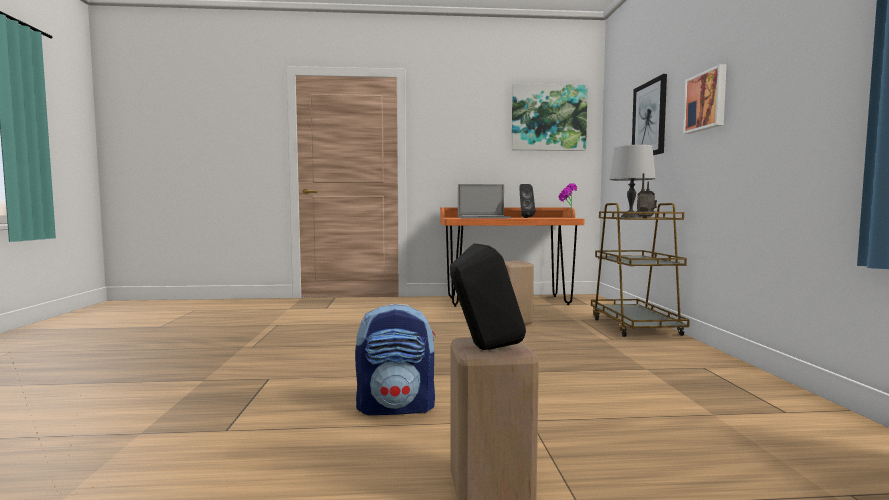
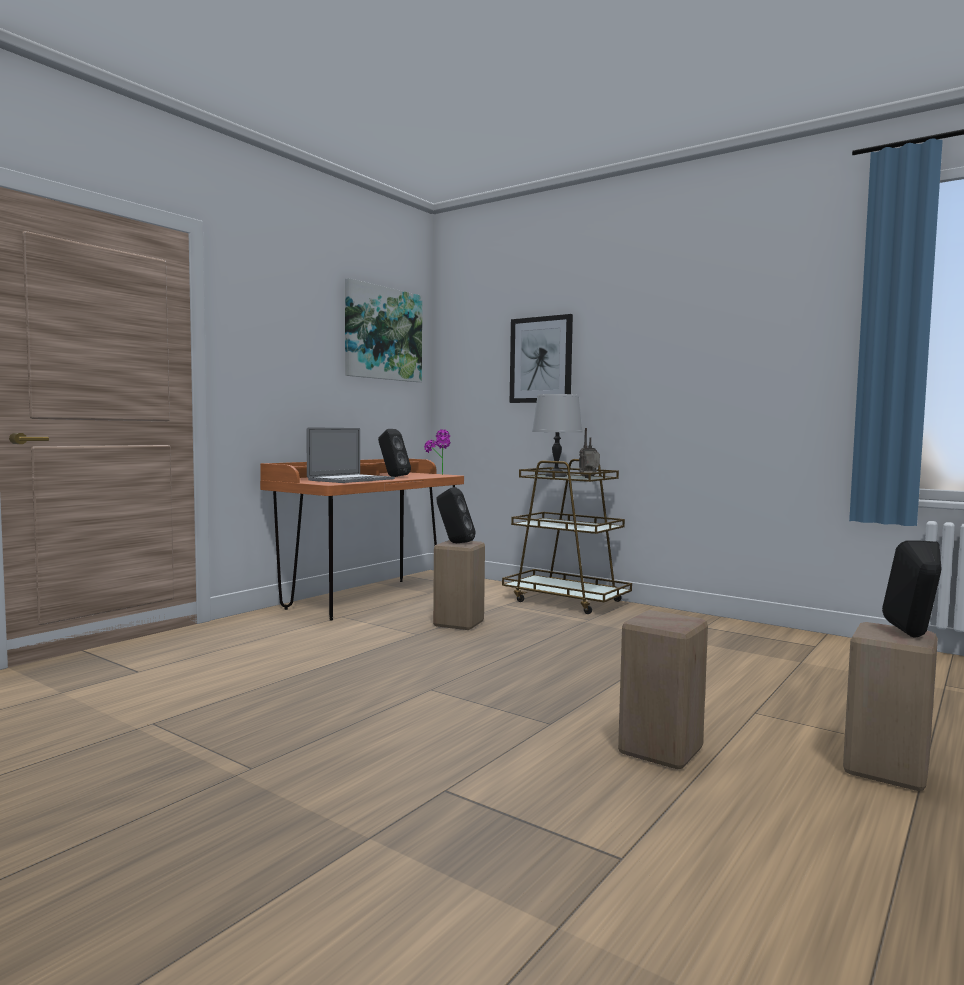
camera: 50 degrees left, 0 degrees up
(397, 407) = (659, 750): backpack -> beige stool
(508, 261) = (454, 543): none -> black speaker
(706, 101) = (642, 357): picture -> none

